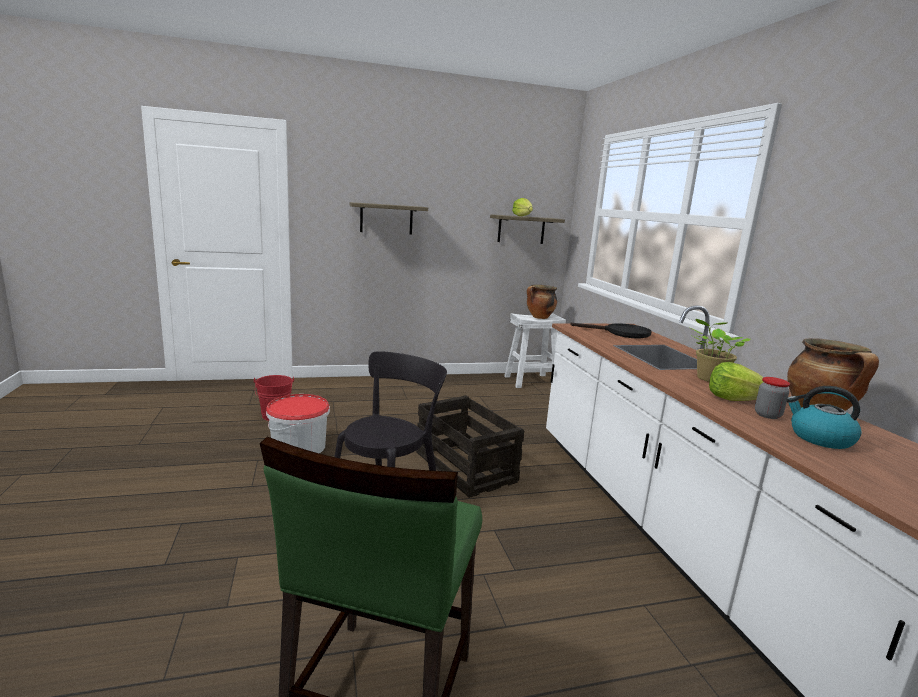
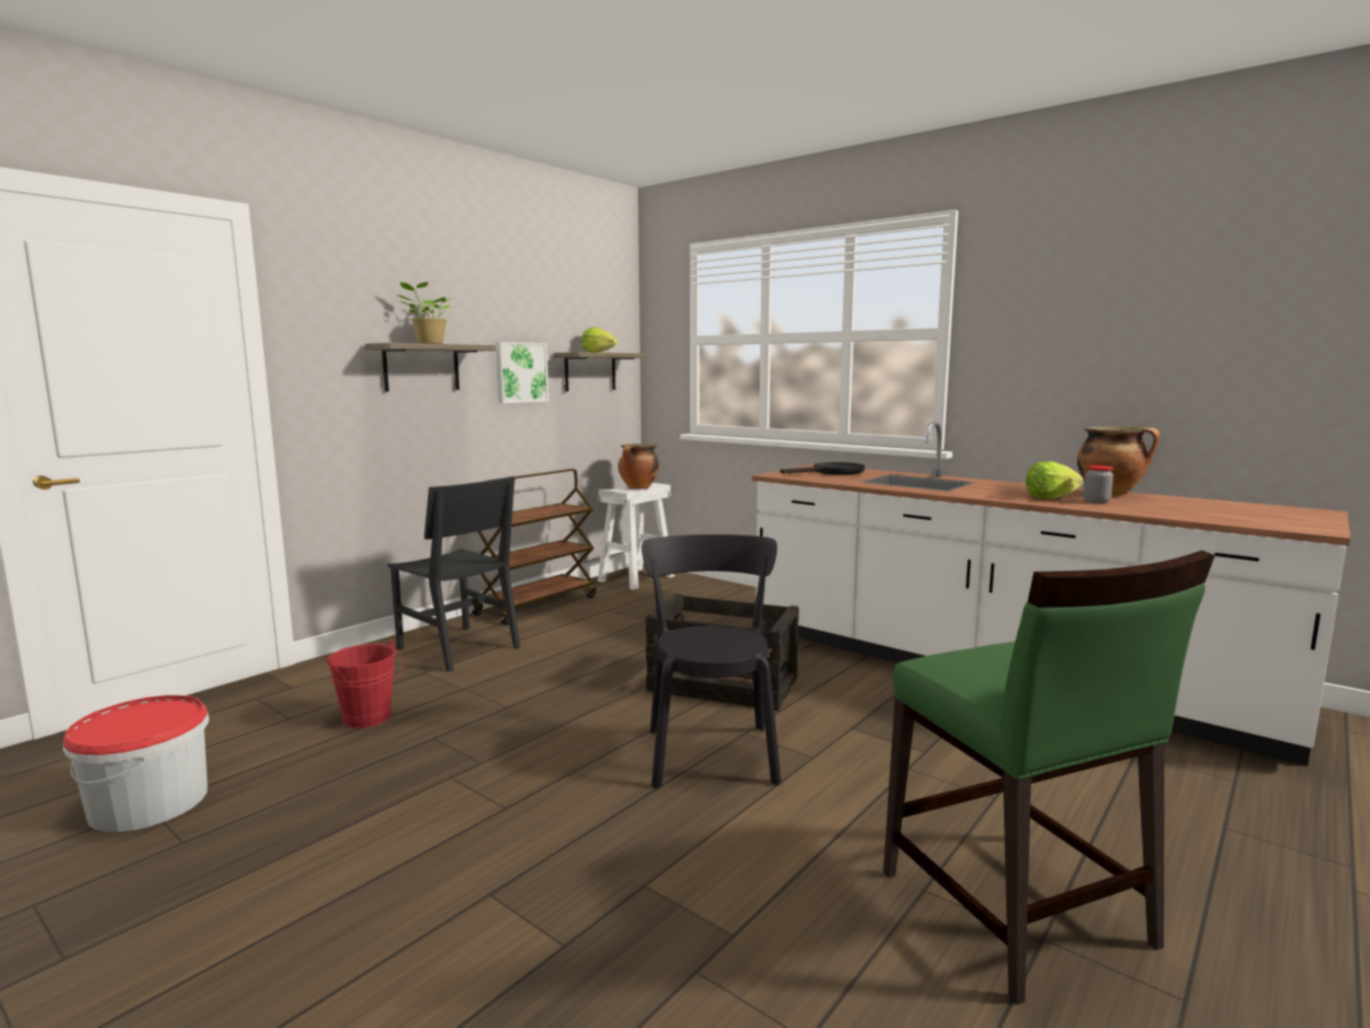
camera: 35 degrees left, 5 degrees down
(299, 446) = (482, 739): bucket -> bucket (149, 802)
(368, 393) = (458, 648): none -> black chair
(445, 381) = (537, 605): none -> brown cart
(461, 226) = (520, 372): none -> picture
(709, 379) = (996, 489): potted plant -> potted plant (428, 343)
(820, 438) = (1157, 507): kettle -> none

